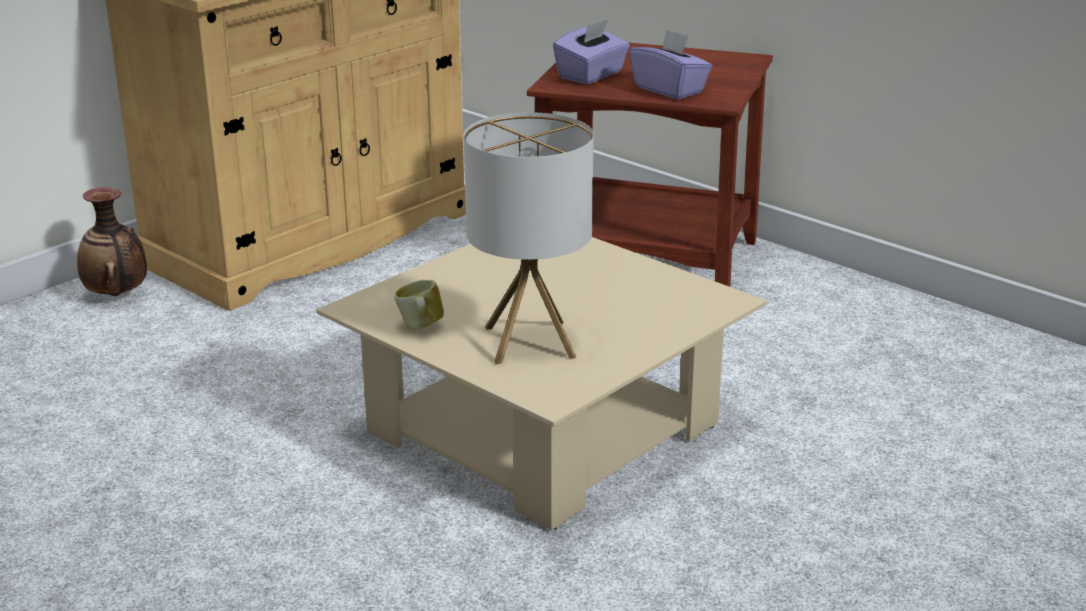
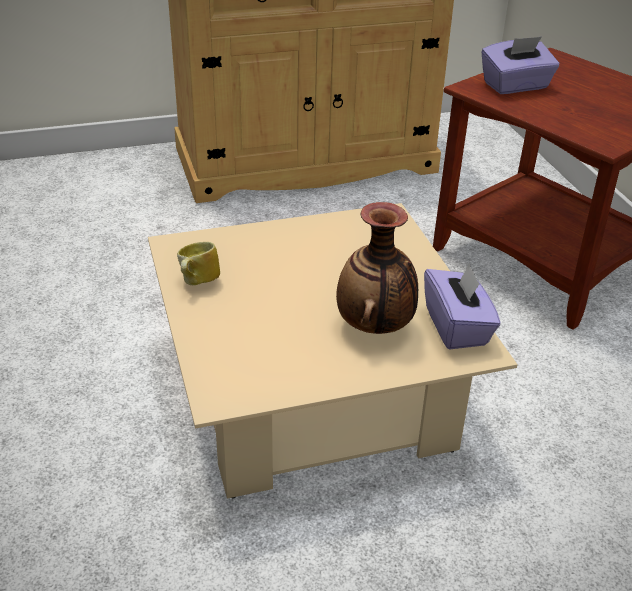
camera: 30 degrees right, 10 degrees up
(117, 295) = (141, 167): vase -> vase (375, 327)
(529, 341) = (264, 329): table lamp -> none
(669, 89) = (570, 118): purple tissue box -> purple tissue box (457, 327)

